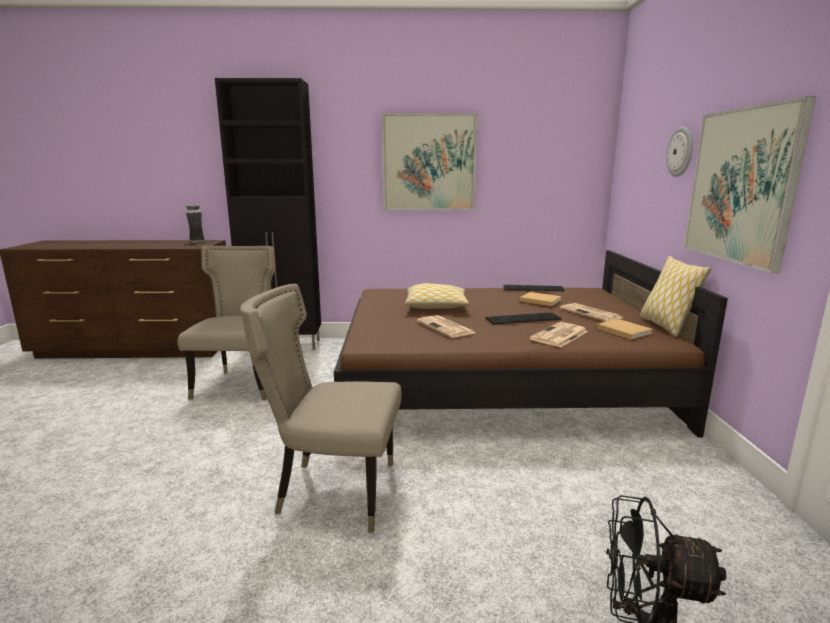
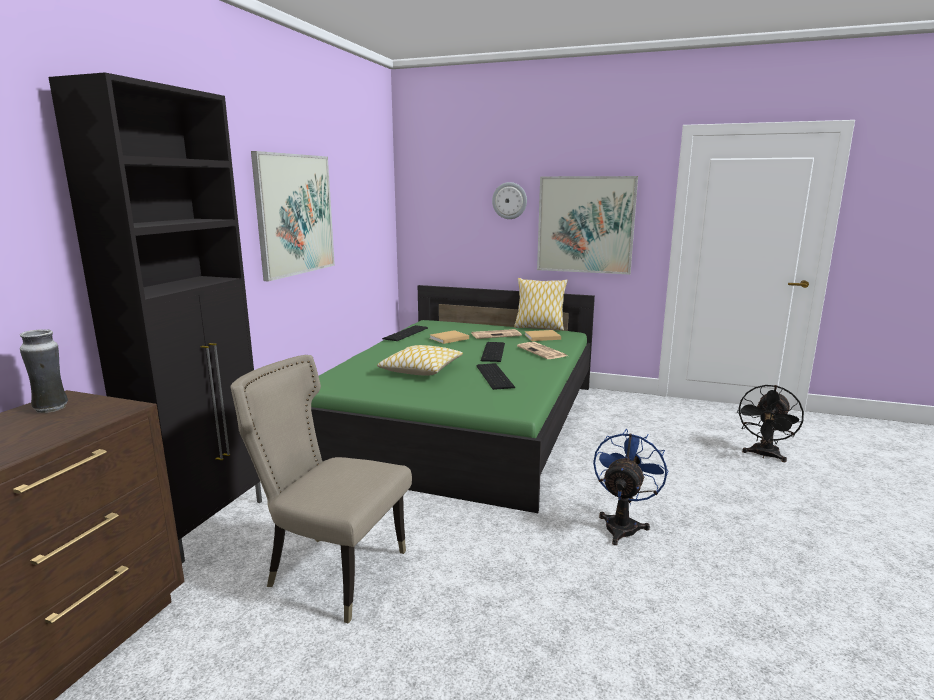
camera: 70 degrees left, 0 degrees up
(332, 491) = (623, 525): beige chair -> blue fan
(446, 327) = (495, 376): newspaper -> keyboard
(497, 382) = (462, 422): brown bed -> green bed

